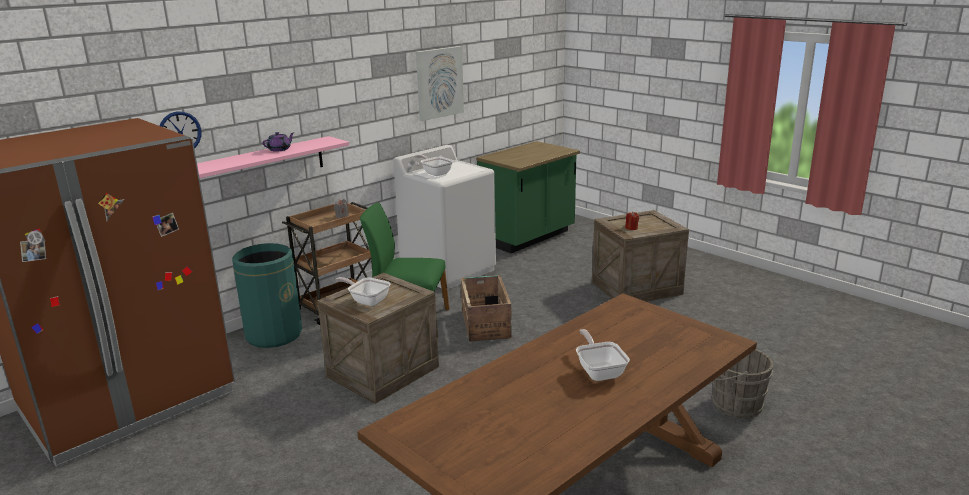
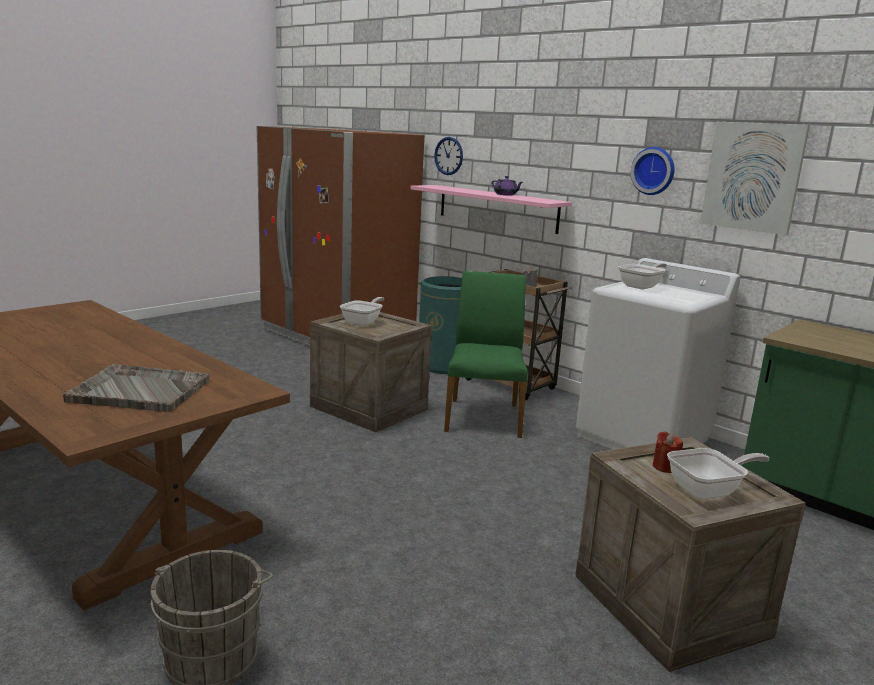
camera: 85 degrees right, 5 degrees down
(384, 94) = (654, 171): none -> wall clock
(486, 323) = (485, 459): crate -> none
(599, 371) = (92, 364): frying pan -> frying pan (709, 490)
(646, 340) = (139, 390): none -> grey tray

